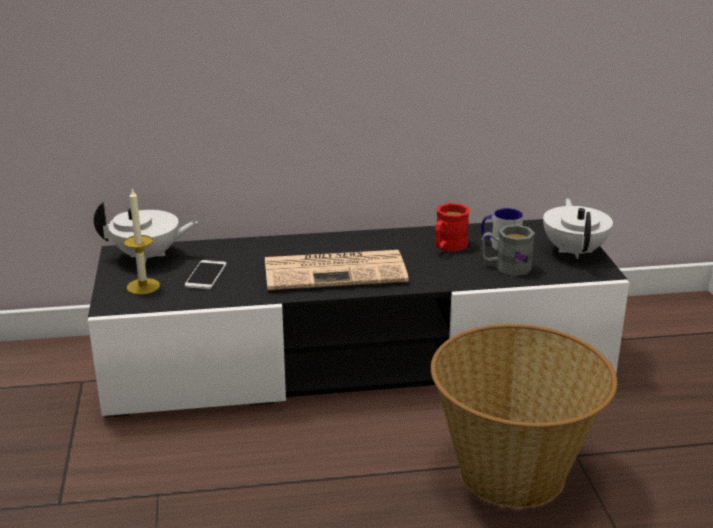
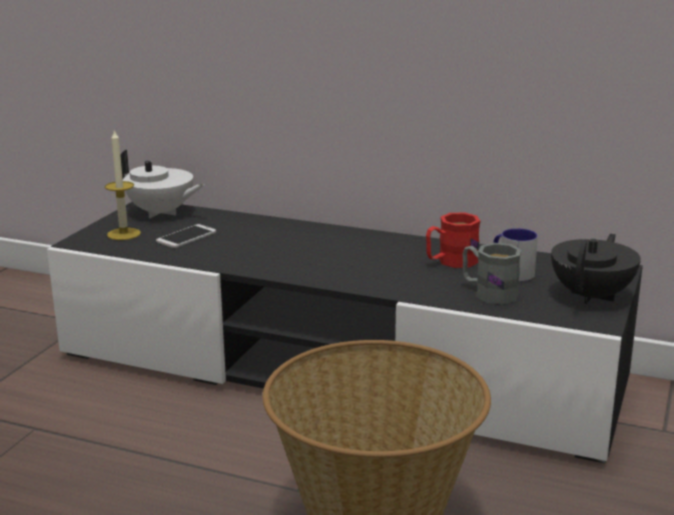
camera: 30 degrees right, 5 degrees down
(336, 271) = (307, 258): newspaper -> none
(574, 251) = (592, 296): white teapot -> black teapot

